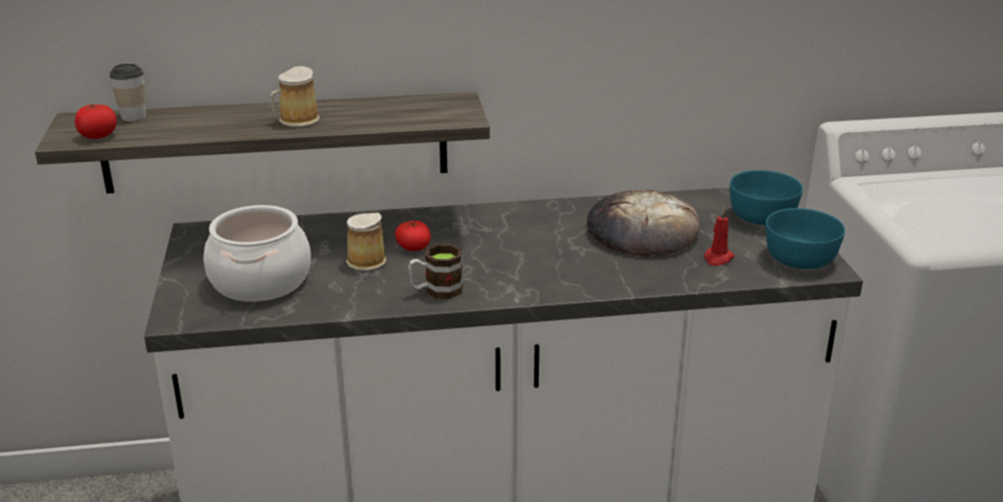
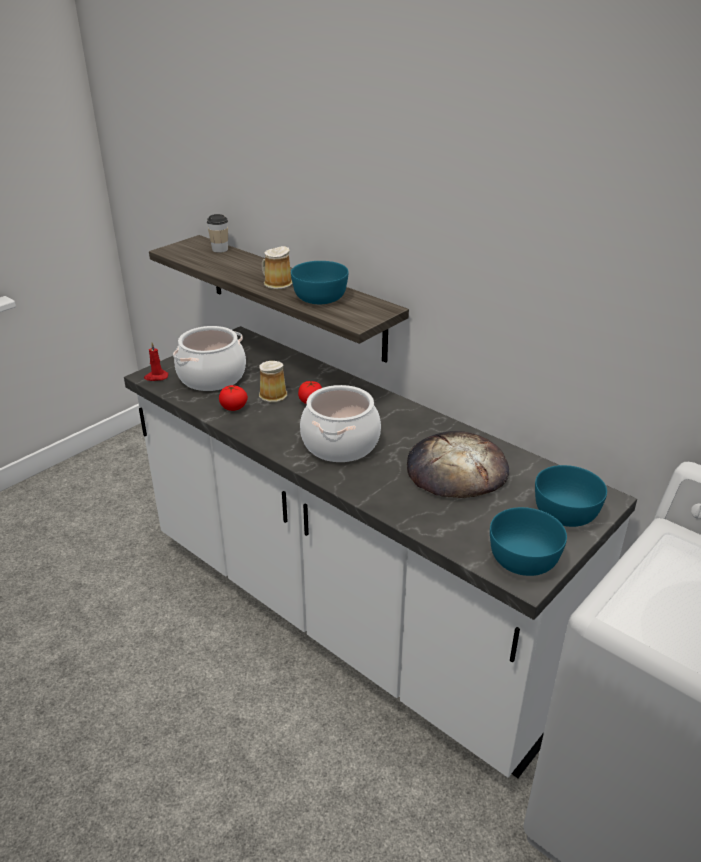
camera: 50 degrees right, 5 degrees up
(98, 136) = (184, 254): tomato -> tomato (233, 407)
(374, 114) = (319, 297): none -> turquoise bowl
(436, 291) = (270, 432): mug -> none
(519, 264) = (340, 444): none -> cooking pot
(718, 258) = (464, 519): red candle -> red candle (156, 377)

